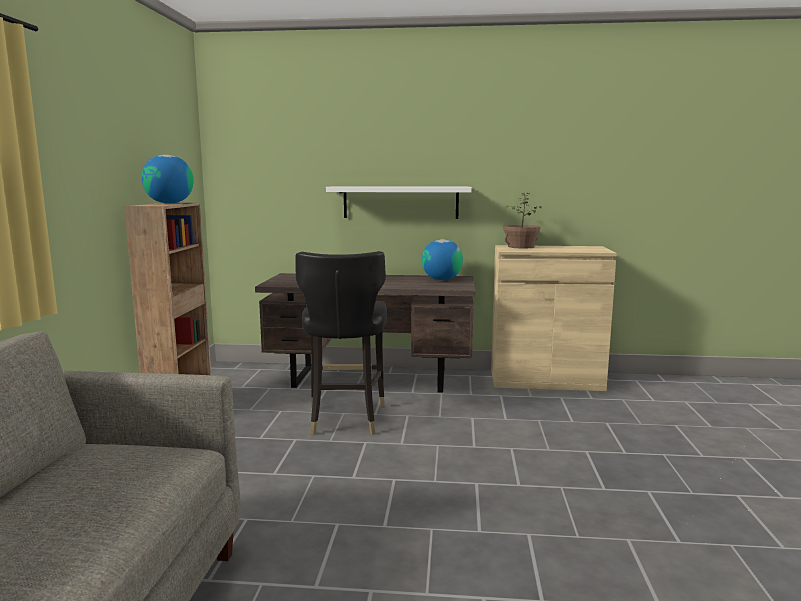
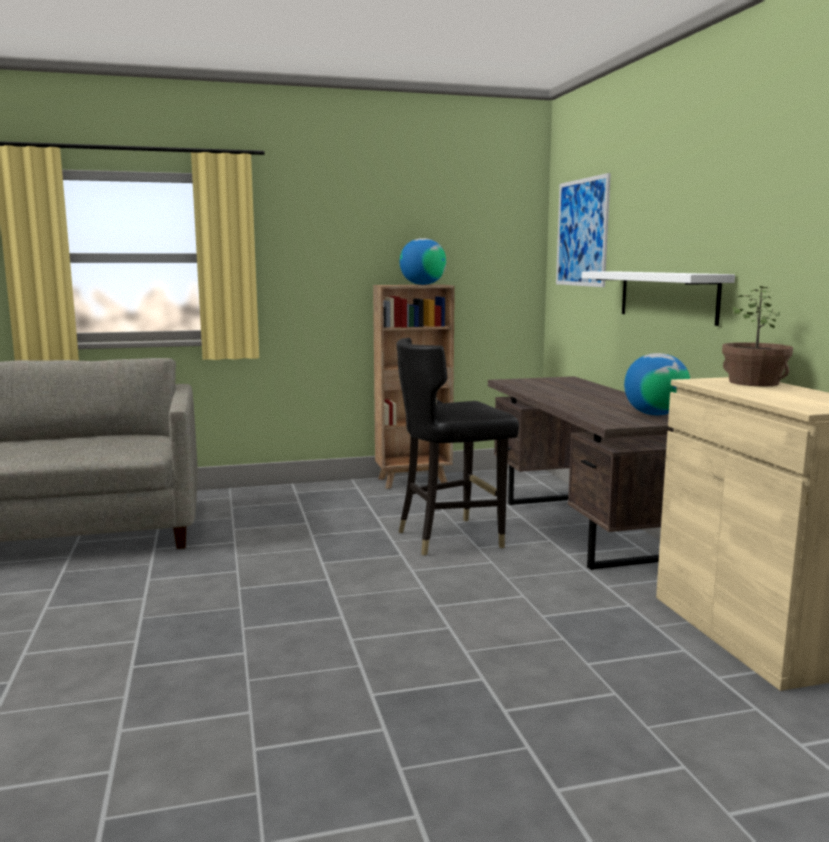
camera: 70 degrees right, 0 degrees up
(271, 155) = (582, 232): none -> picture

